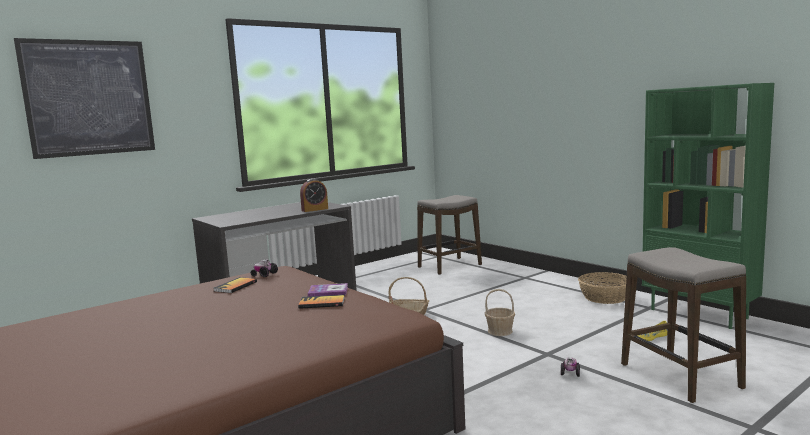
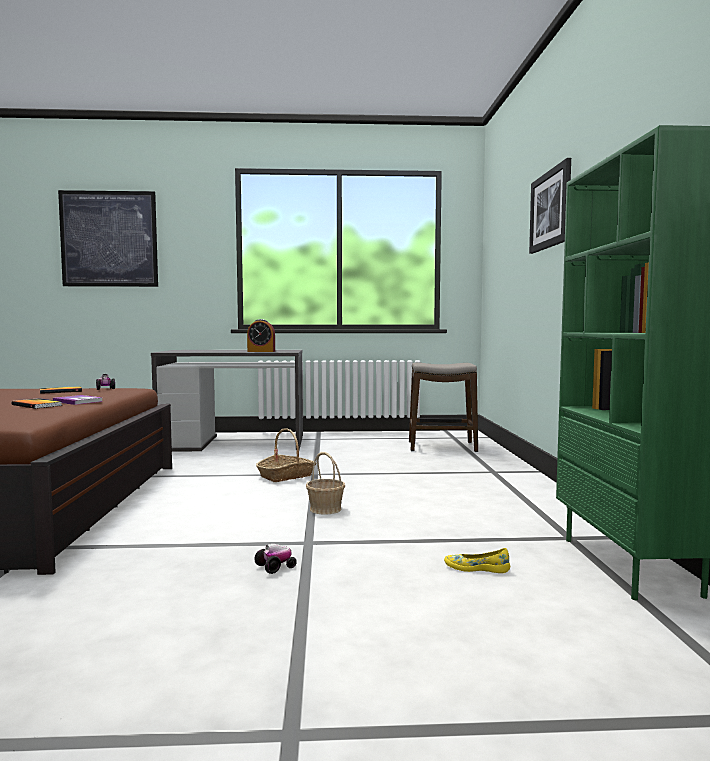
camera: 35 degrees right, 5 degrees down
(551, 83) = (551, 209): none -> picture
(605, 297) = (537, 512): basket -> none
(680, 376) = (385, 622): stool -> none

